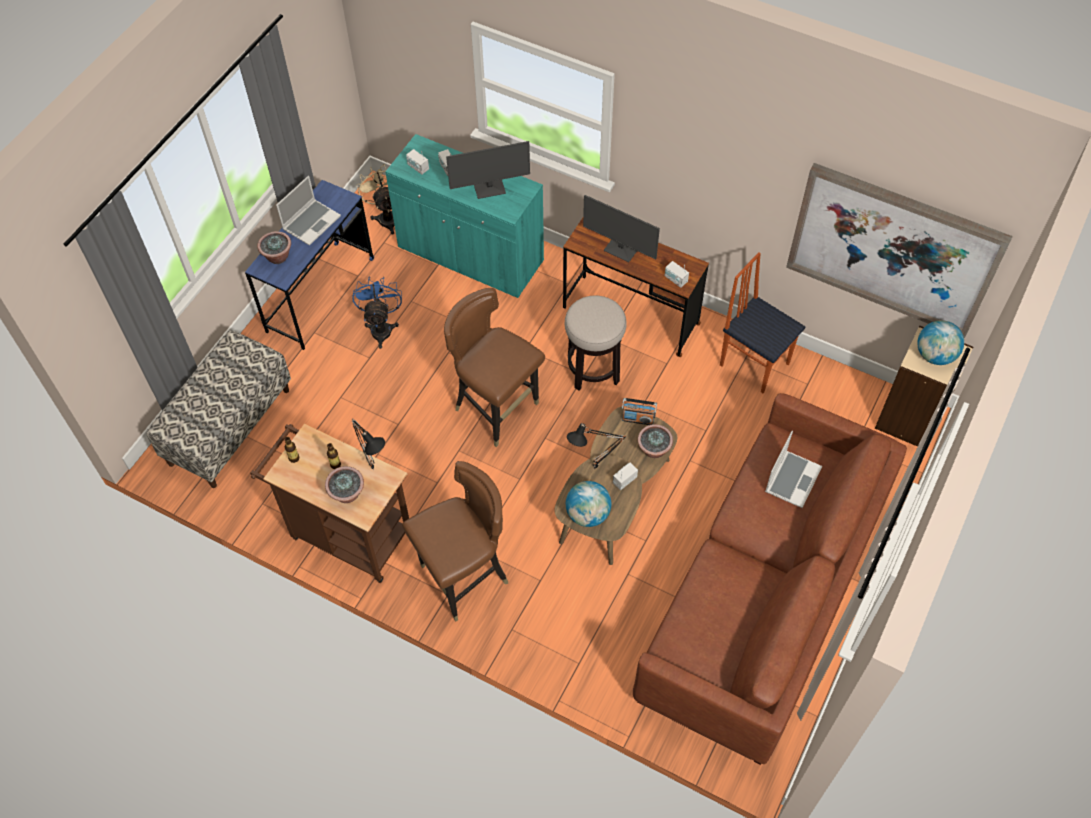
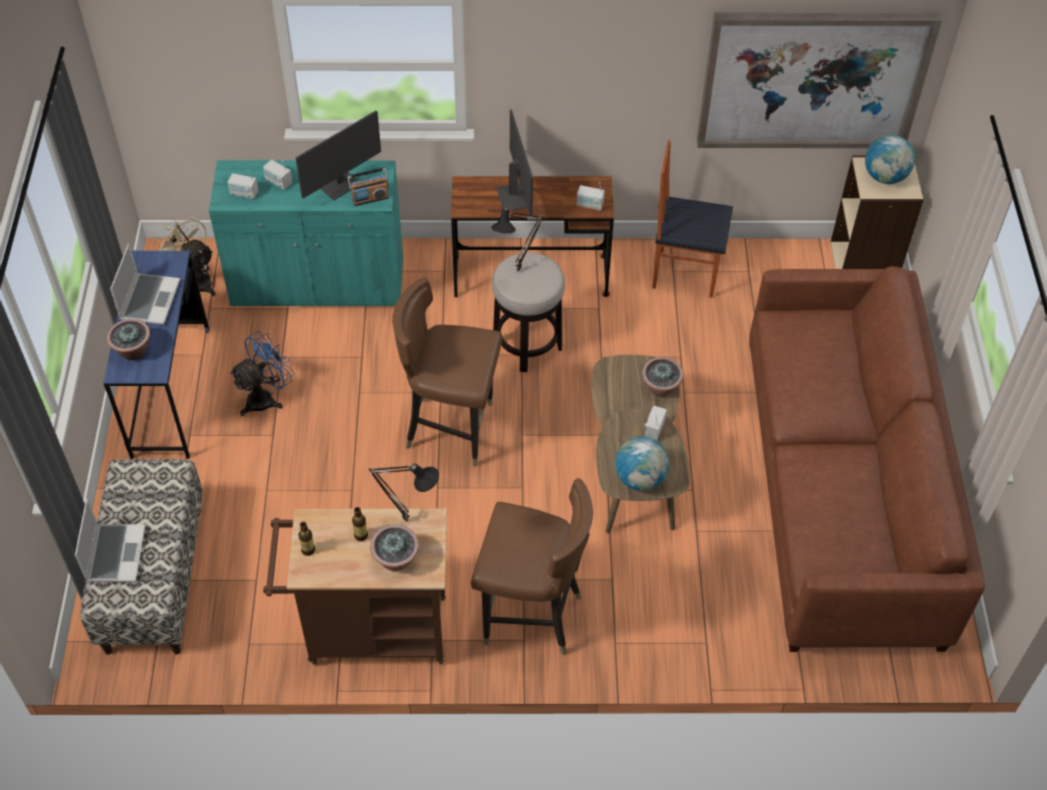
camera: 30 degrees left, 5 degrees down
(381, 327) = (266, 397): blue fan -> blue fan turned 75 degrees clockwise
(464, 579) = (531, 616): brown chair -> brown chair turned 75 degrees clockwise
(595, 470) = (618, 431): black table lamp -> black table lamp (520, 272)
(621, 249) = (514, 197): monitor -> monitor turned 105 degrees counterclockwise
(638, 419) = (624, 365): radio -> radio (370, 198)
(792, 479) = (822, 351): laptop -> laptop (115, 553)

